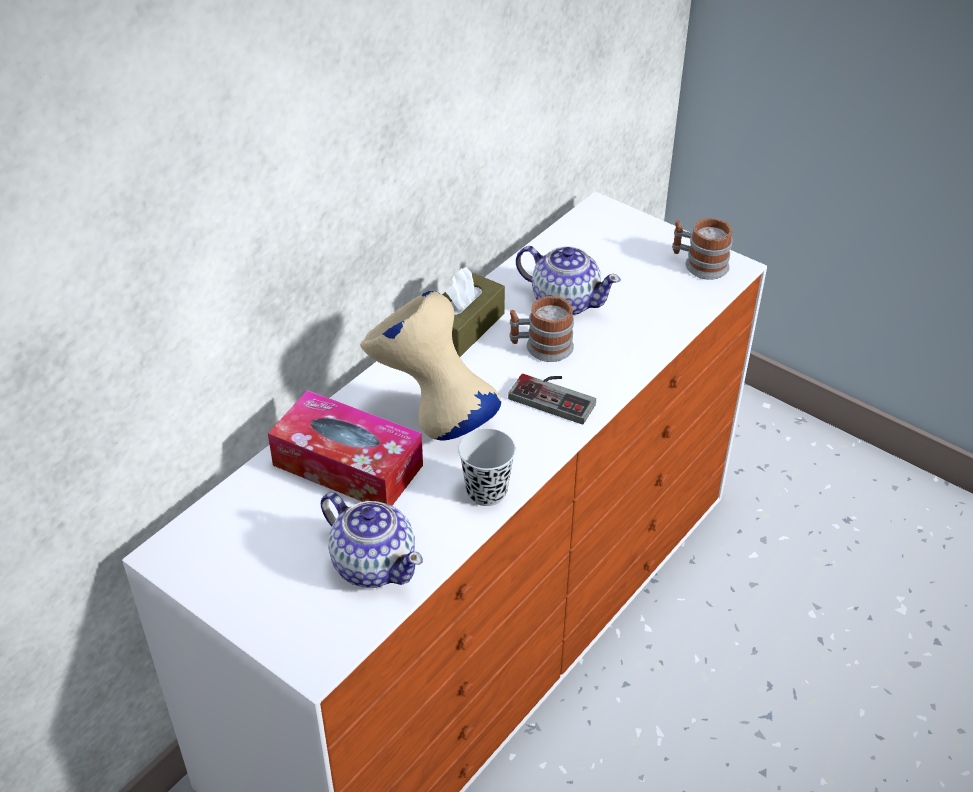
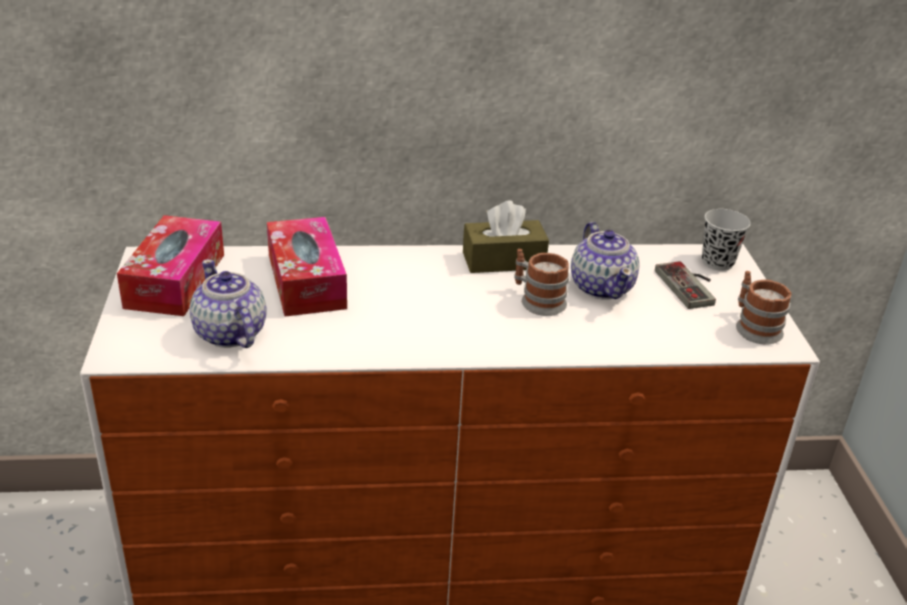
camera: 45 degrees right, 10 degrees down
(236, 554) = (175, 280): none -> tissue box
(373, 563) = (229, 334): teapot -> teapot turned 150 degrees clockwise
(432, 420) = (395, 291): beige vase -> none
(486, 491) = (358, 347): black cup -> black cup (717, 262)
(556, 395) = (499, 330): game controller -> game controller (691, 286)

